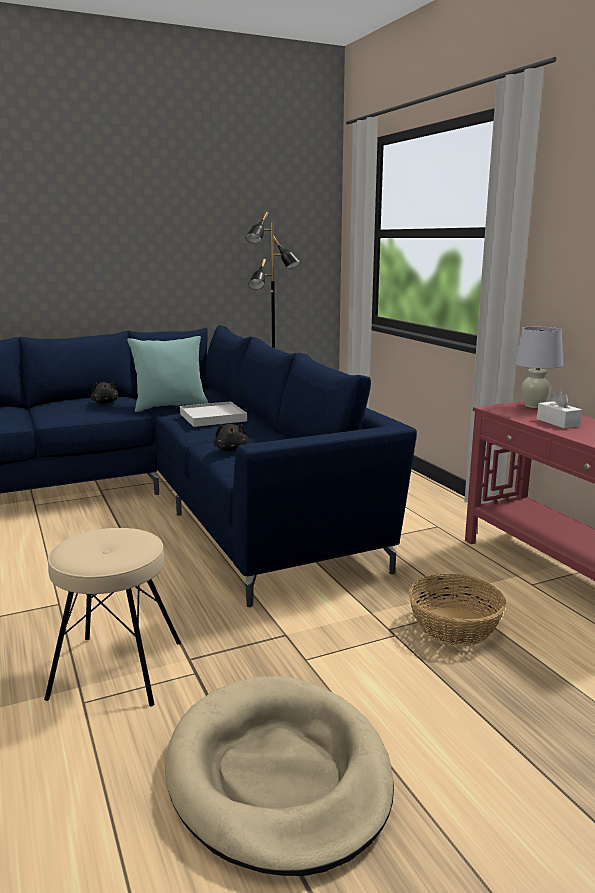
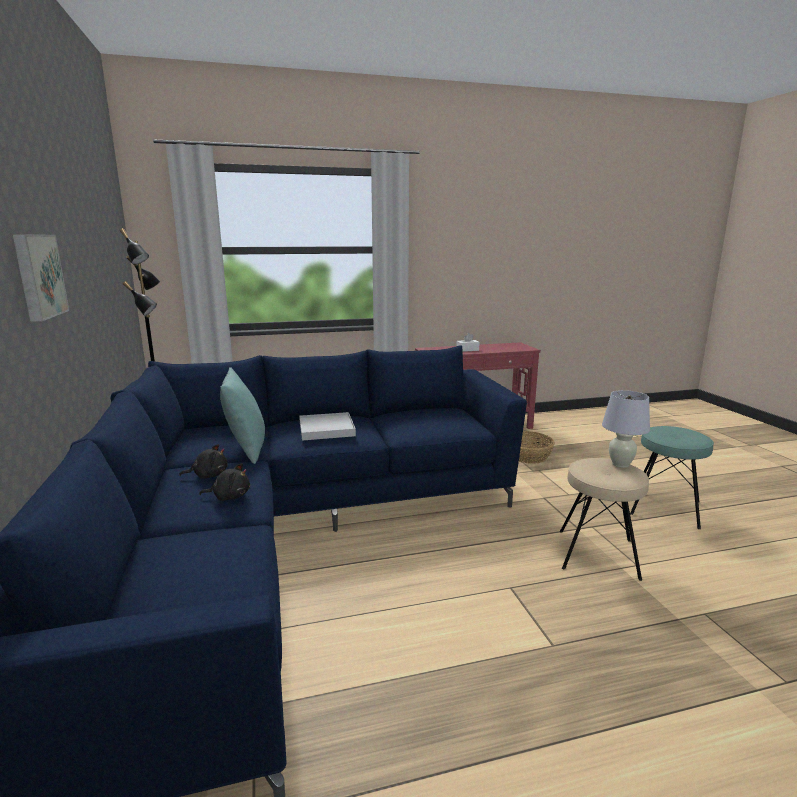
camera: 80 degrees left, 0 degrees up
(93, 243) = (38, 276): none -> picture
(231, 450) = (428, 427): black plush toy -> black plush toy (229, 496)
(278, 775) = (665, 508): beige dog bed -> turquoise stool
(534, 406) = (430, 348): white table lamp -> white table lamp (620, 464)

